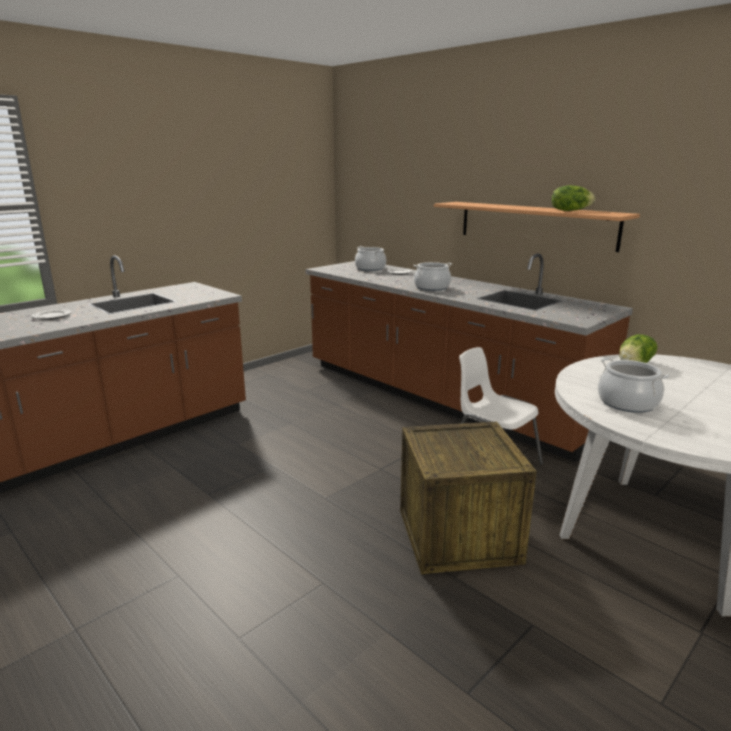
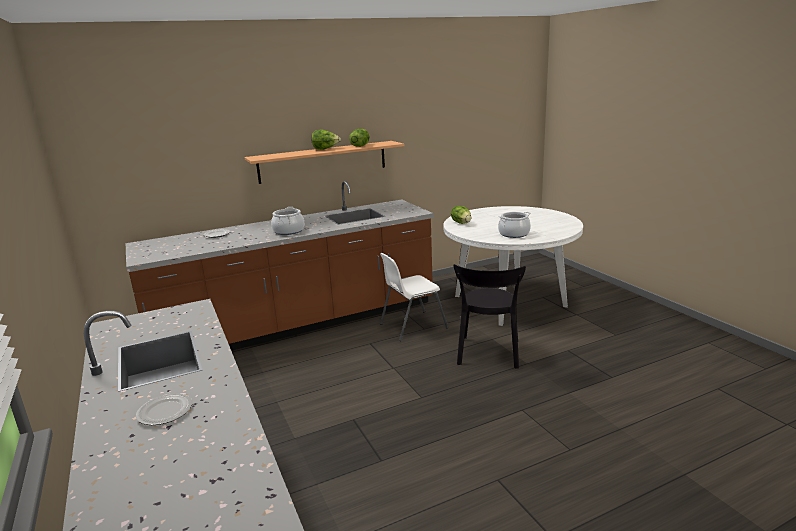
camera: 70 degrees left, 0 degrees up
(370, 269) = (179, 242): cooking pot -> none
(458, 535) = (488, 354): crate -> black chair
(529, 207) = (325, 149): none -> lettuce

